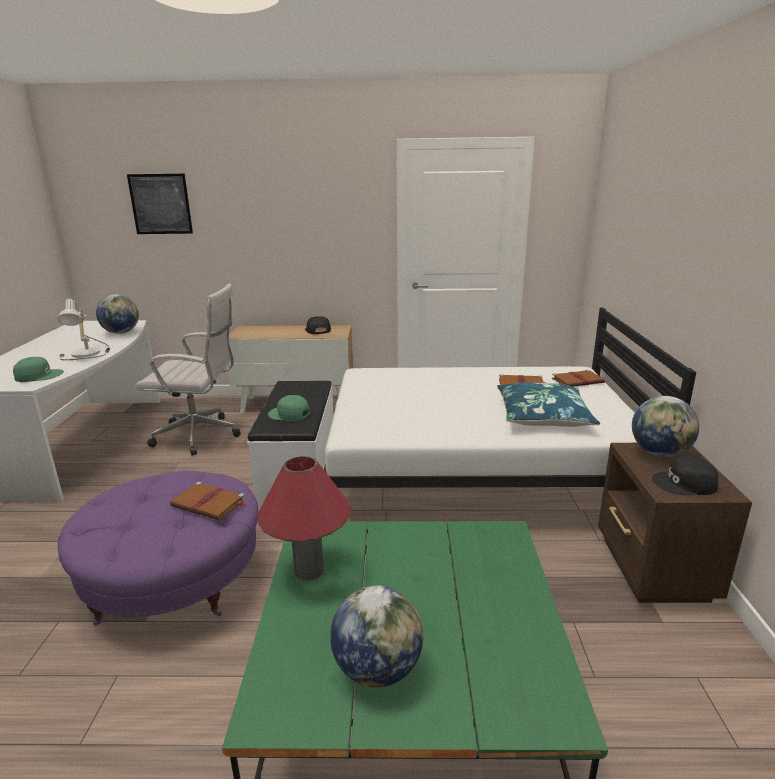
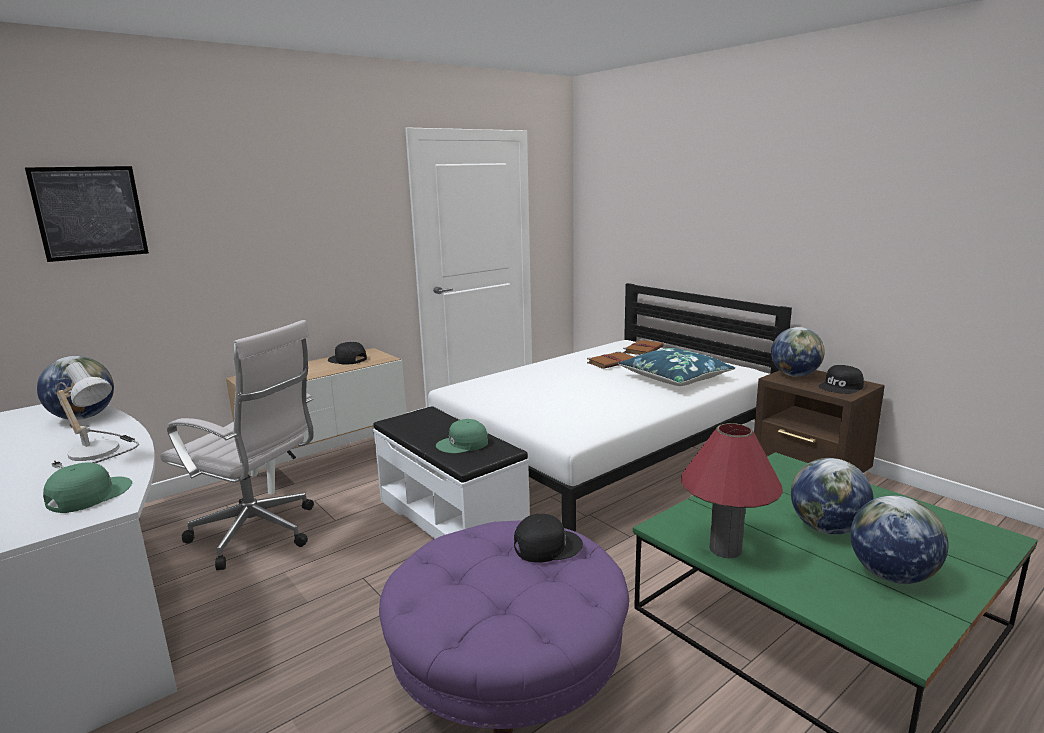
camera: 40 degrees left, 5 degrees down
(201, 435) = (259, 534): white office chair -> white office chair turned 60 degrees clockwise
(209, 504) = (547, 545): brown book -> black cap
(414, 603) = (826, 529): none -> globe

